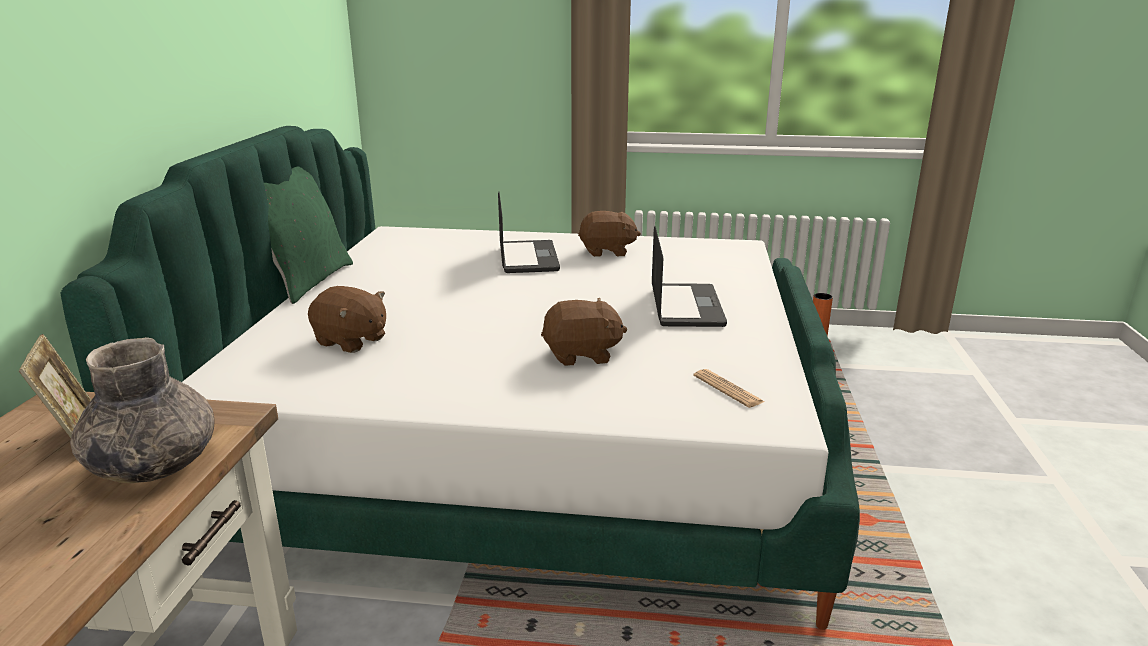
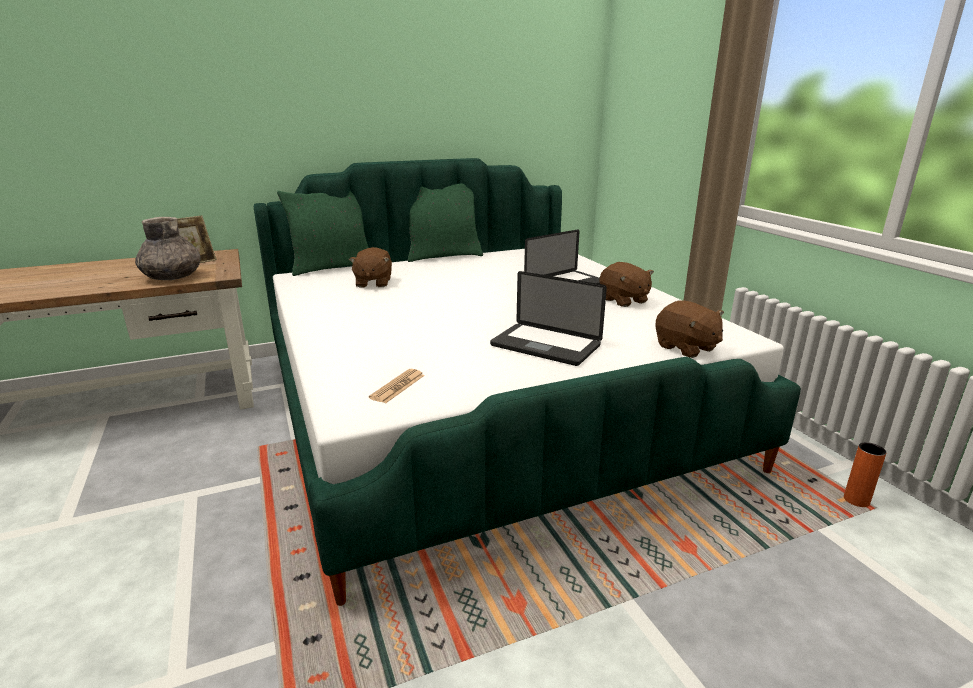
camera: 60 degrees right, 0 degrees up
(213, 354) = (331, 267): none -> green pillow
(582, 355) = (411, 333): brown plush toy -> brown plush toy (686, 348)
(686, 307) = (545, 345): laptop -> laptop turned 60 degrees clockwise

